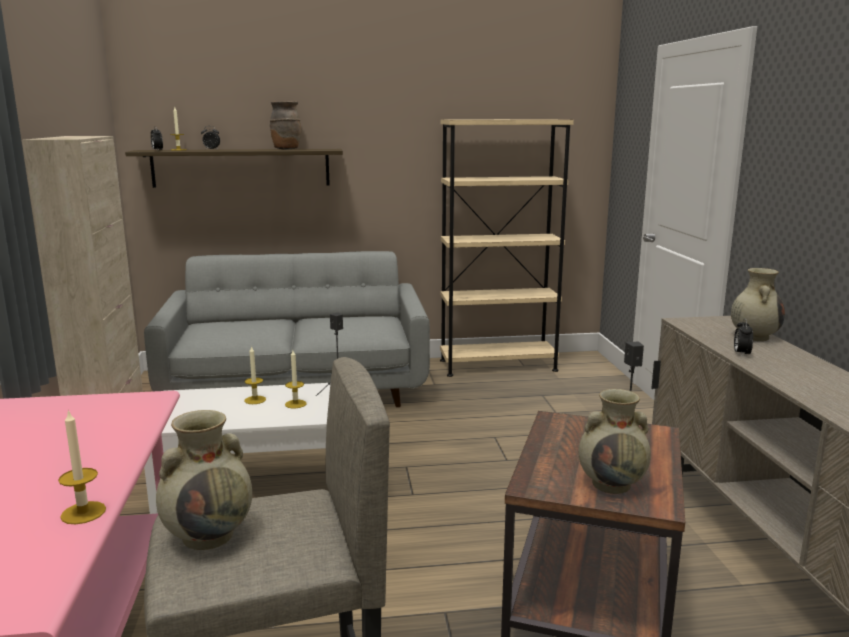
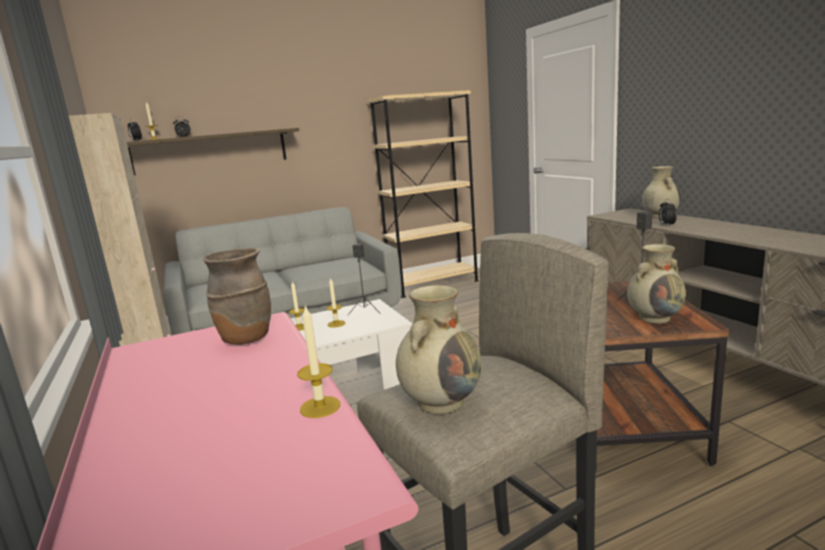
camera: 15 degrees left, 0 degrees up
(286, 149) = (249, 131): brown vase -> brown vase (245, 339)

